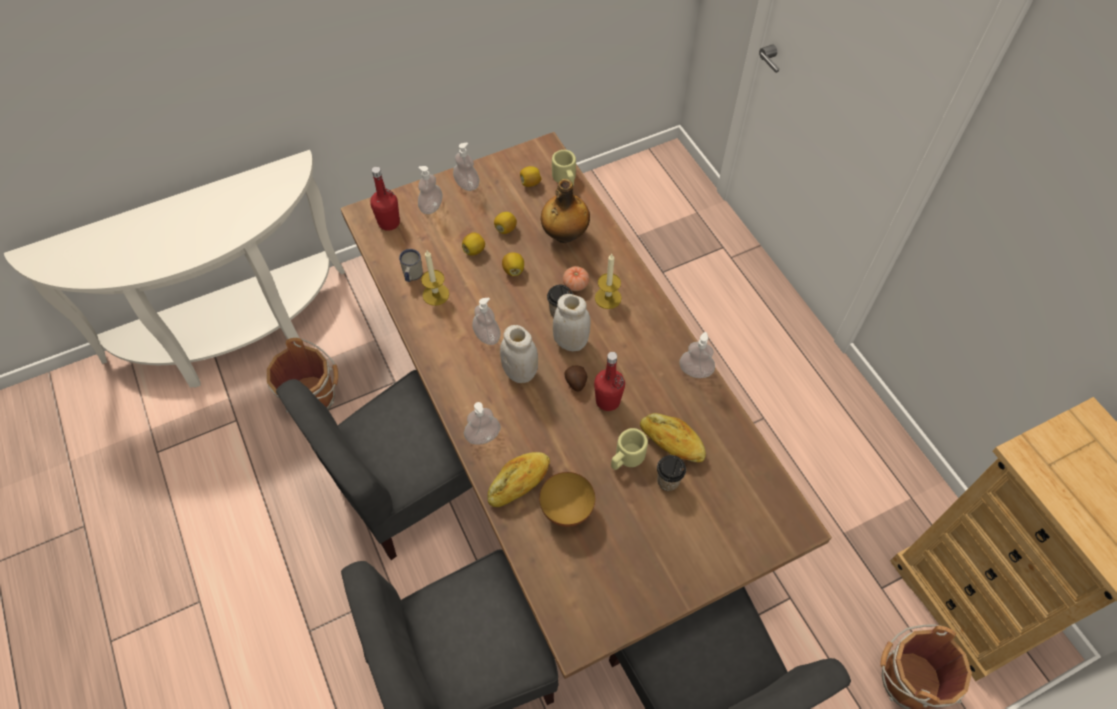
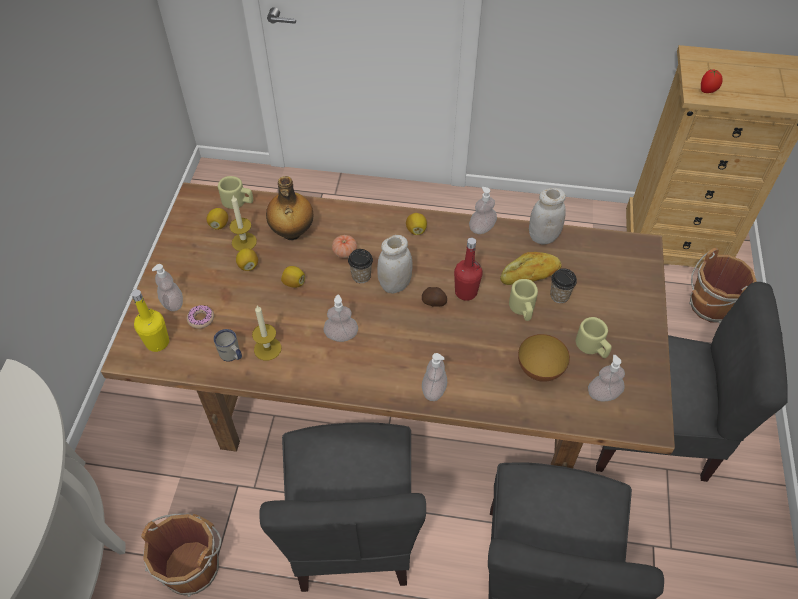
camera: 55 degrees left, 5 degrees down
(389, 223) = (157, 342): red bottle -> yellow bottle
(430, 234) = (201, 319): none -> donut
(467, 184) = (175, 266): soap dispenser -> soap dispenser (603, 394)
(474, 250) = (248, 298): lemon -> lemon (416, 230)
(519, 483) = (495, 388): bread -> none
(520, 372) = (395, 332): white jar -> white jar (543, 237)
(608, 298) = (375, 240): candle -> candle (244, 242)
(629, 542) = (592, 347): none -> beige mug
(1041, 462) = (707, 91): none -> tomato

